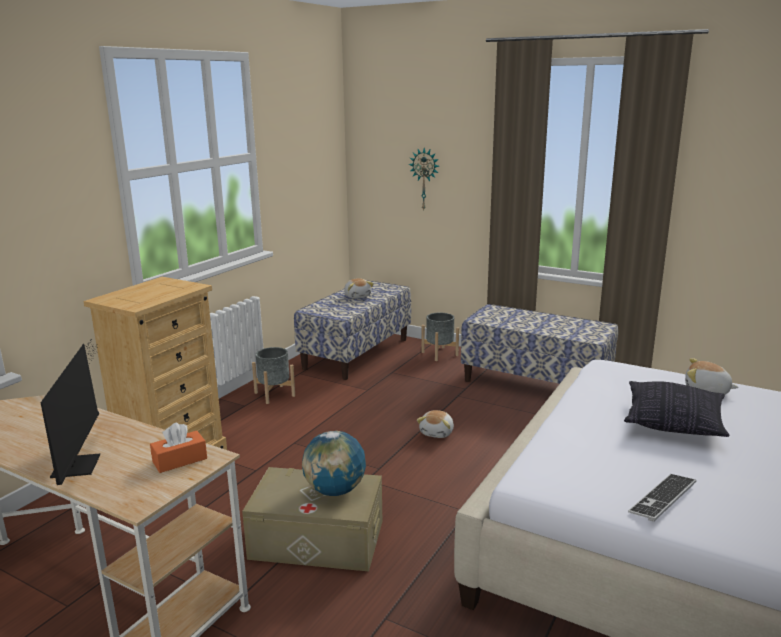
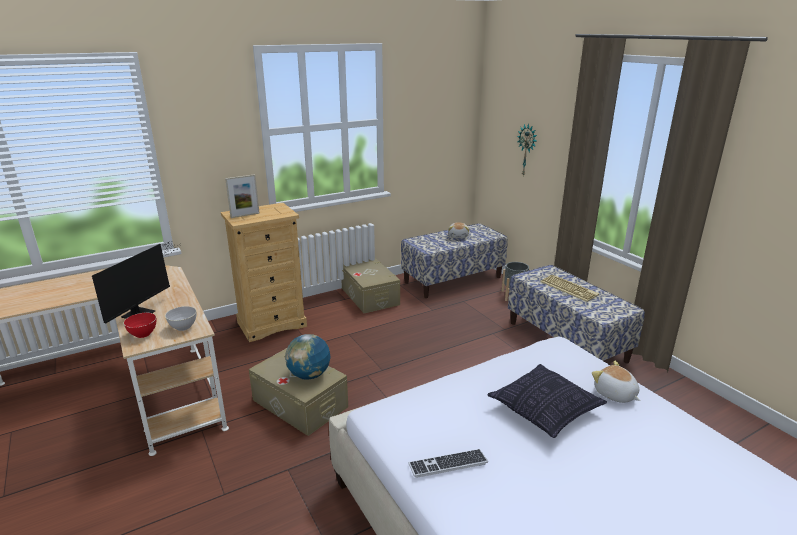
camera: 30 degrees right, 5 degrees up
(125, 486) = (143, 334): none -> red bowl
(132, 298) = (245, 215): none -> picture frame
(180, 460) = (183, 327): orange tissue box -> grey bowl
(274, 394) = (370, 296): grey planter -> beige storage box
(437, 432) = (448, 357): plush toy -> none
(533, 321) = (569, 288): none -> keyboard

